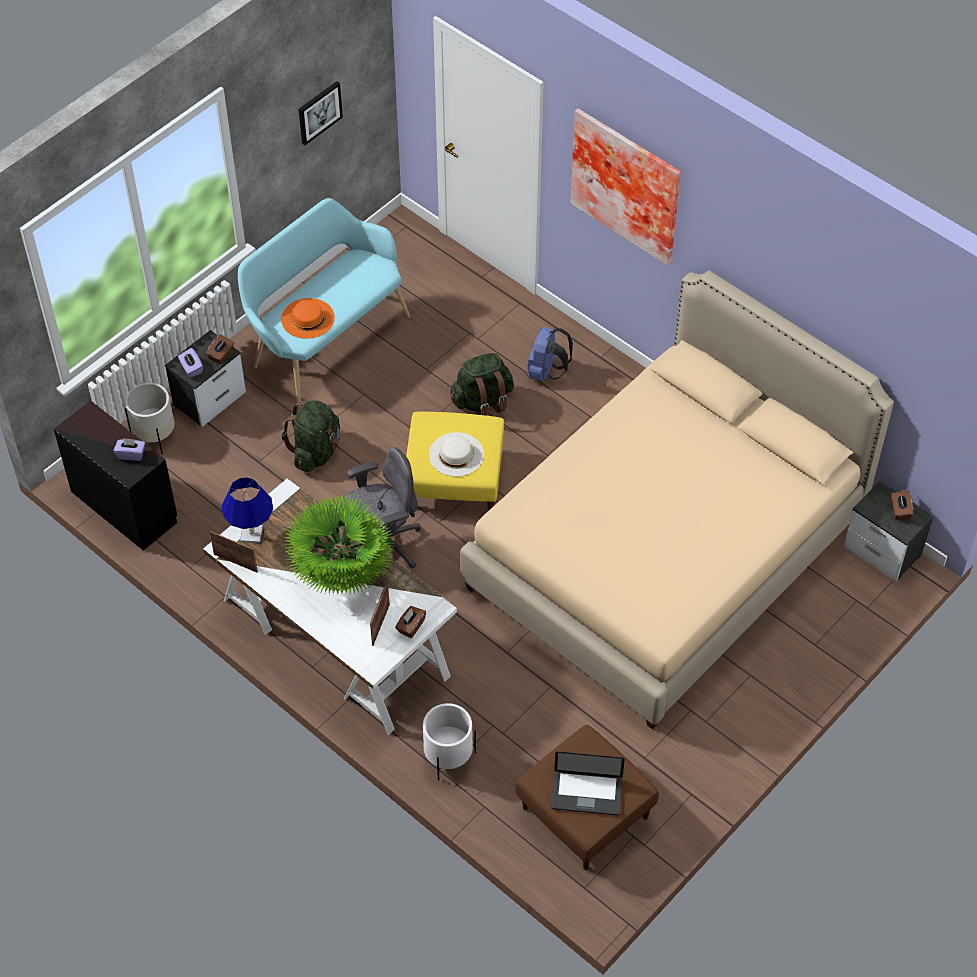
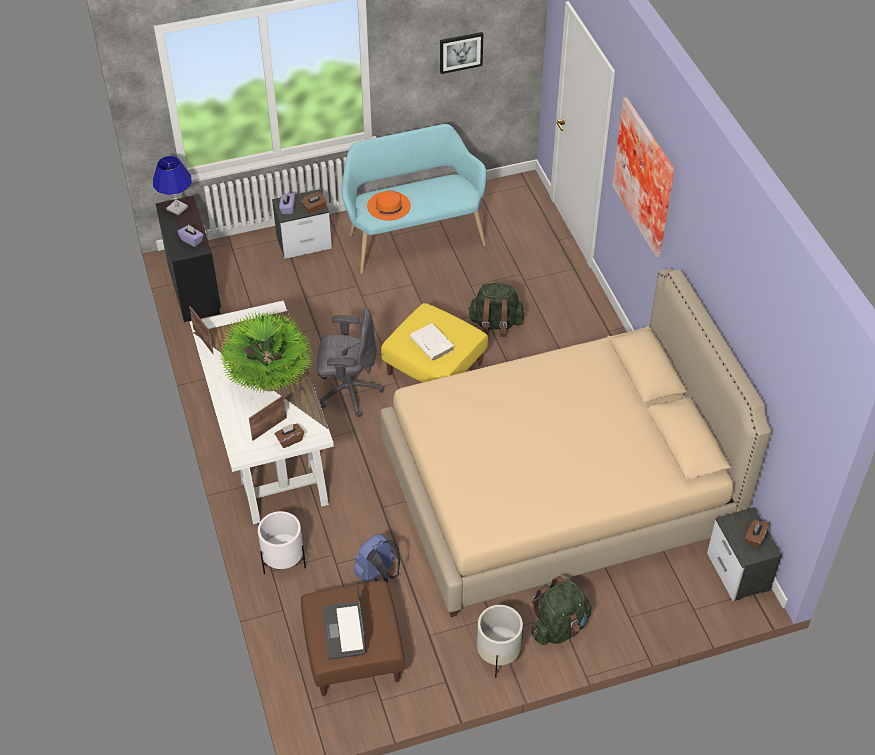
camera: 30 degrees right, 5 degrees down
(154, 436) = (249, 251): white planter -> white planter (498, 655)
(251, 534) = (229, 327): blue table lamp -> blue table lamp (177, 208)
(316, 451) = (350, 308): green backpack -> green backpack (559, 627)
(456, 454) = (431, 343): white hat -> white book
(546, 372) = (559, 324): blue backpack -> blue backpack (378, 575)
(586, 794) = (344, 631): laptop -> laptop turned 45 degrees clockwise

